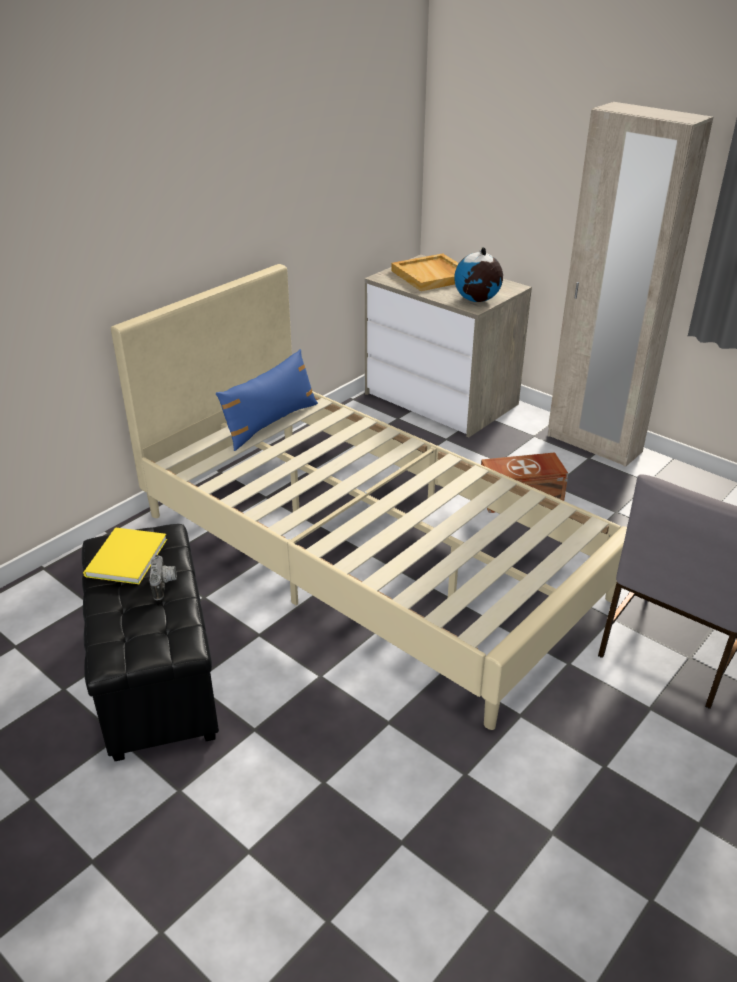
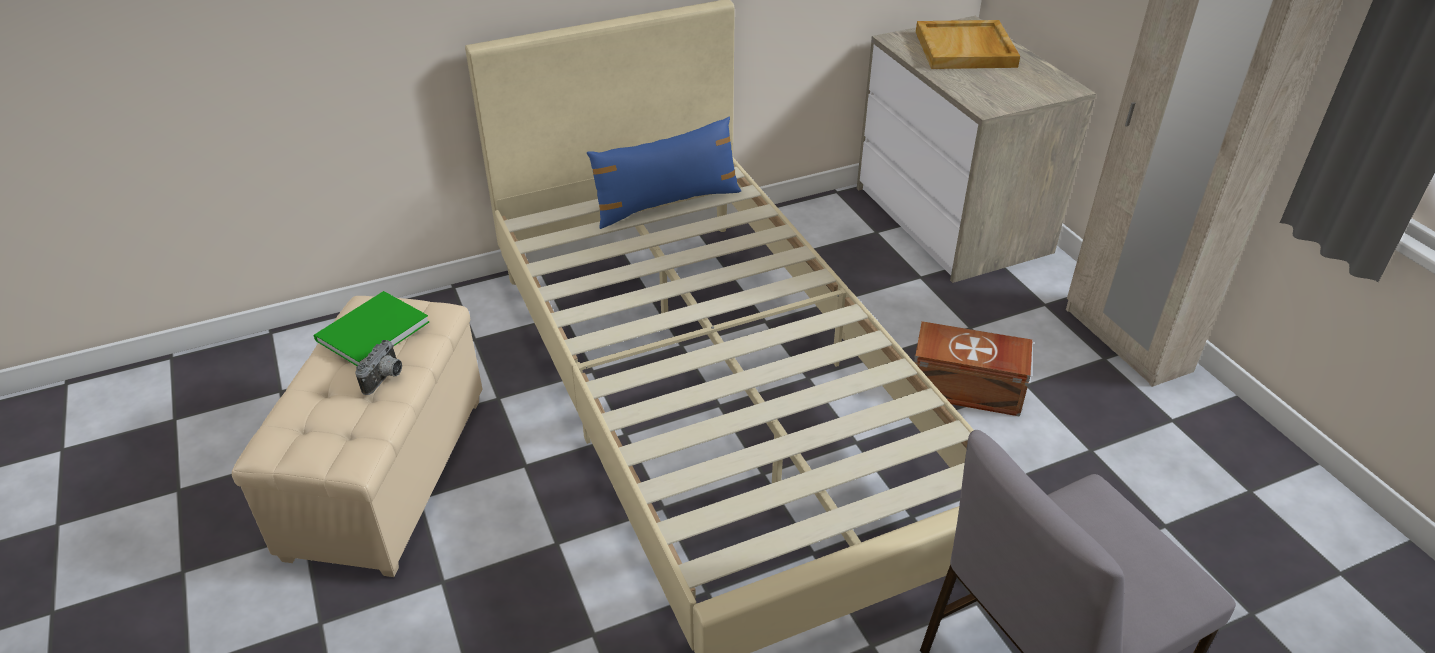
camera: 25 degrees right, 5 degrees up
(124, 559) = (369, 332): yellow book -> green book
(155, 676) = (386, 476): black ottoman -> beige ottoman
(477, 300) = (998, 97): globe -> none

